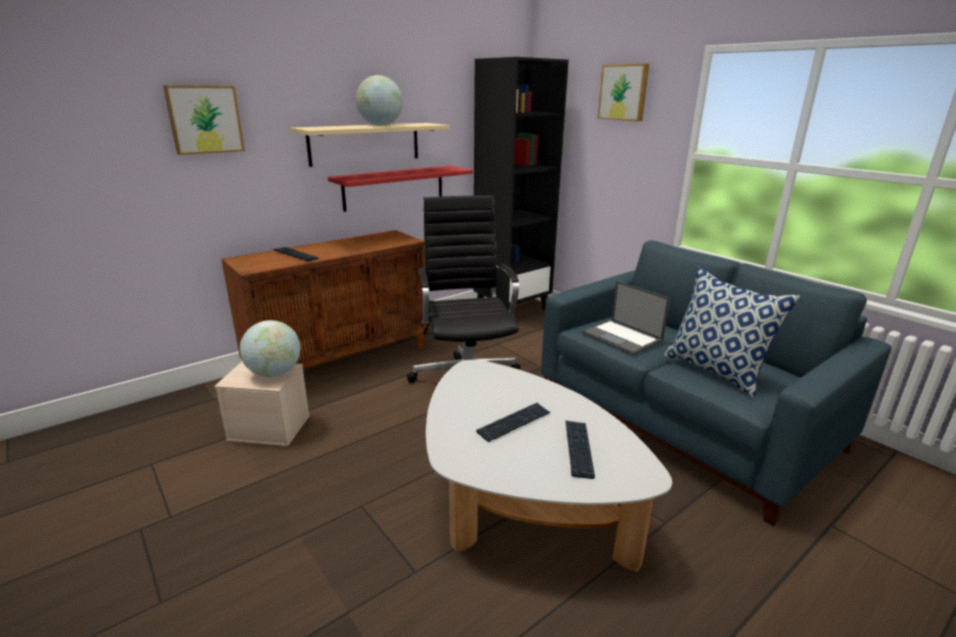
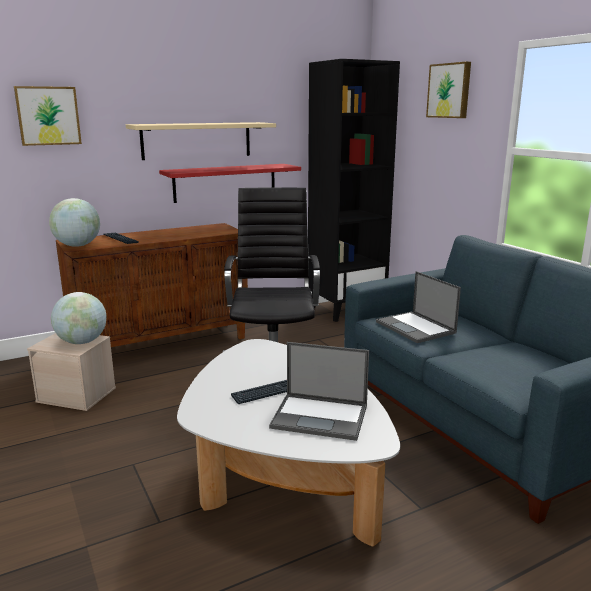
camera: 10 degrees right, 5 degrees down
(380, 125) = (209, 123): globe -> globe (77, 246)
(578, 449) = (321, 416): keyboard -> laptop
(715, 371) = (497, 361): pillow -> none

